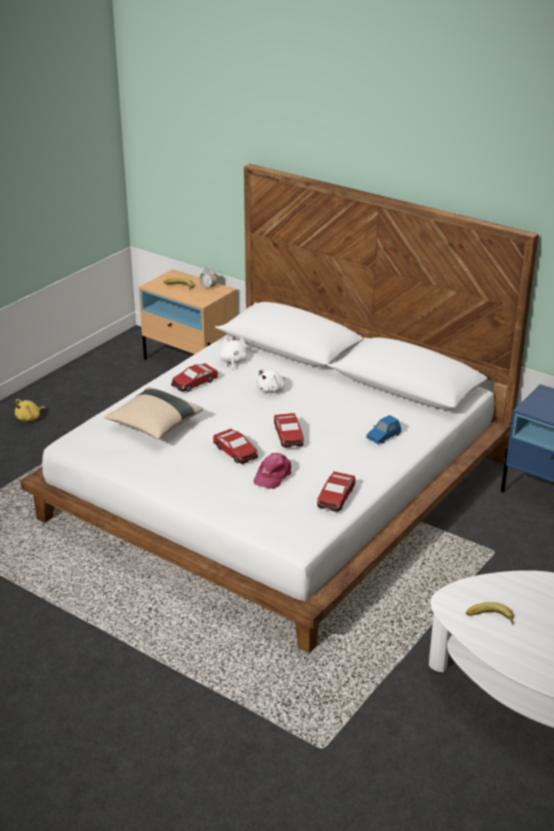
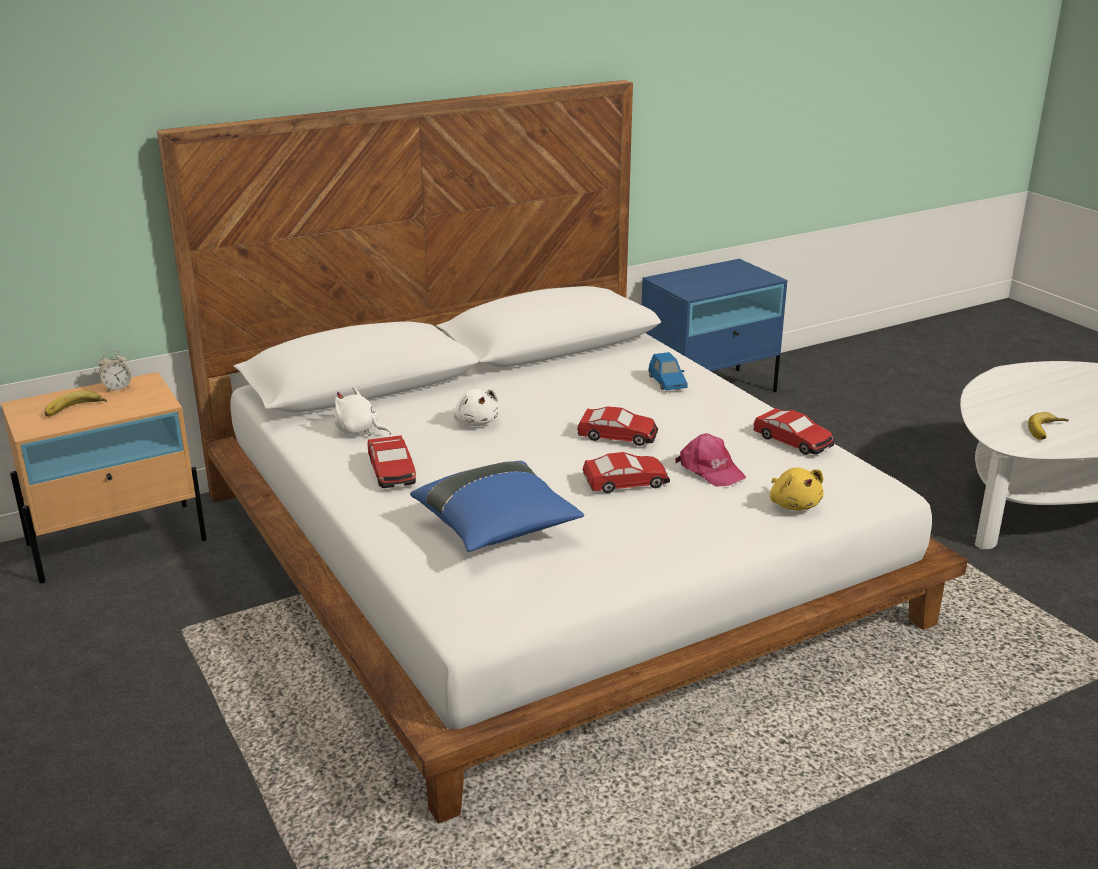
camera: 65 degrees left, 5 degrees down
(30, 418) = (70, 763): yellow plush toy -> yellow plush toy (794, 504)
(154, 425) = (497, 528): beige pillow -> blue pillow

